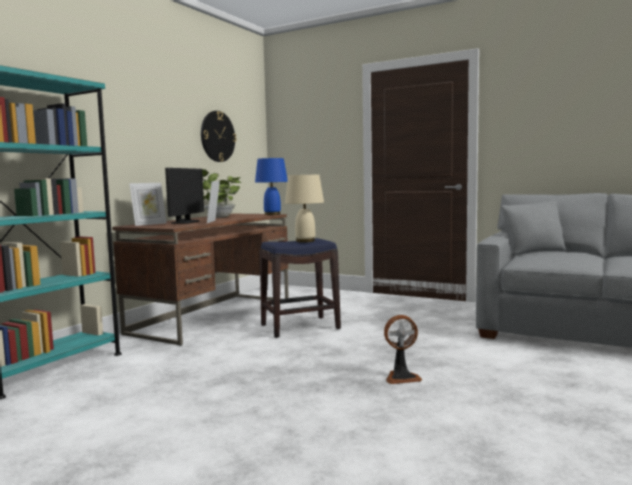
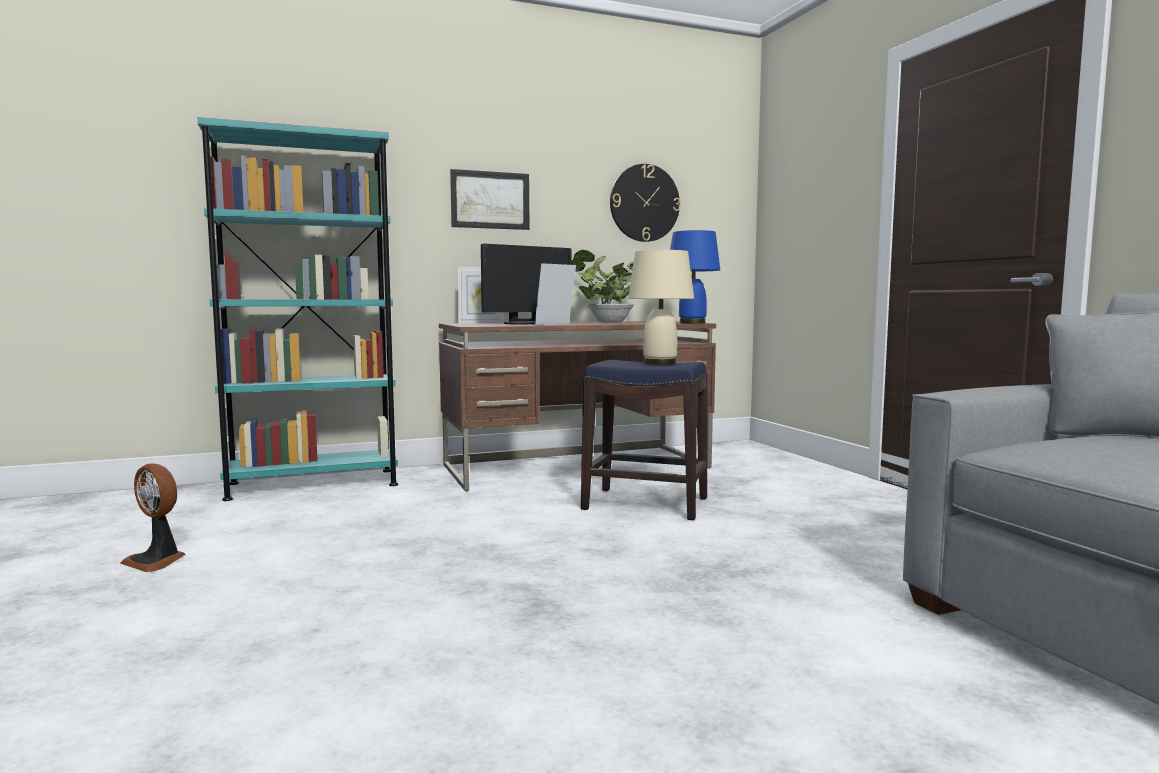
camera: 40 degrees right, 0 degrees up
(135, 132) = (490, 200): none -> picture
(401, 377) = (608, 618): fan -> fan (157, 561)

